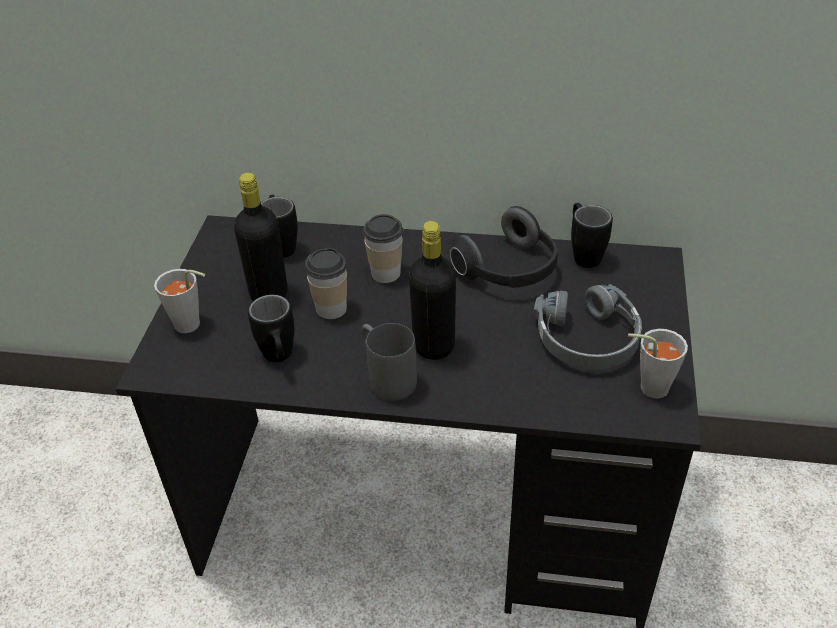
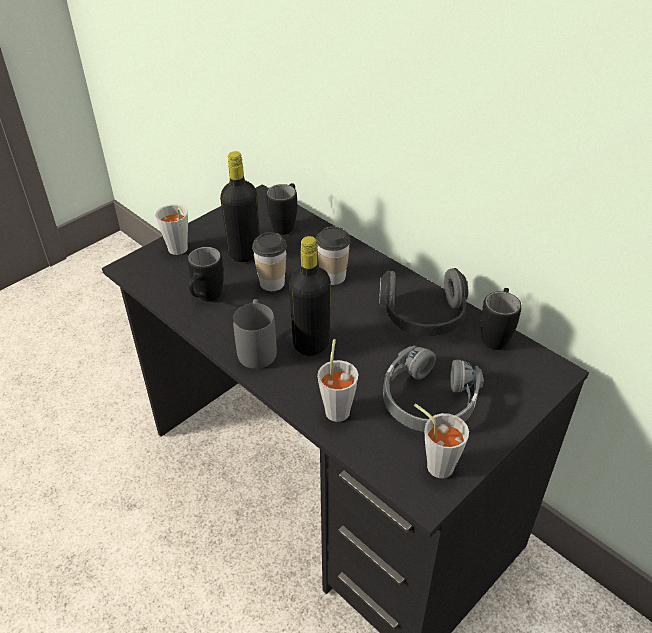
camera: 35 degrees right, 0 degrees up
(520, 388) = (338, 407): none -> grey cup

